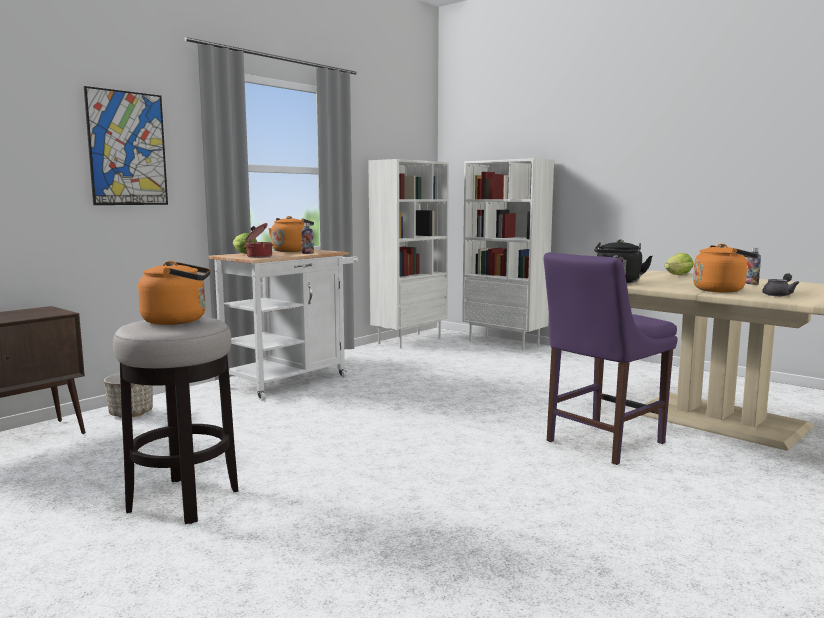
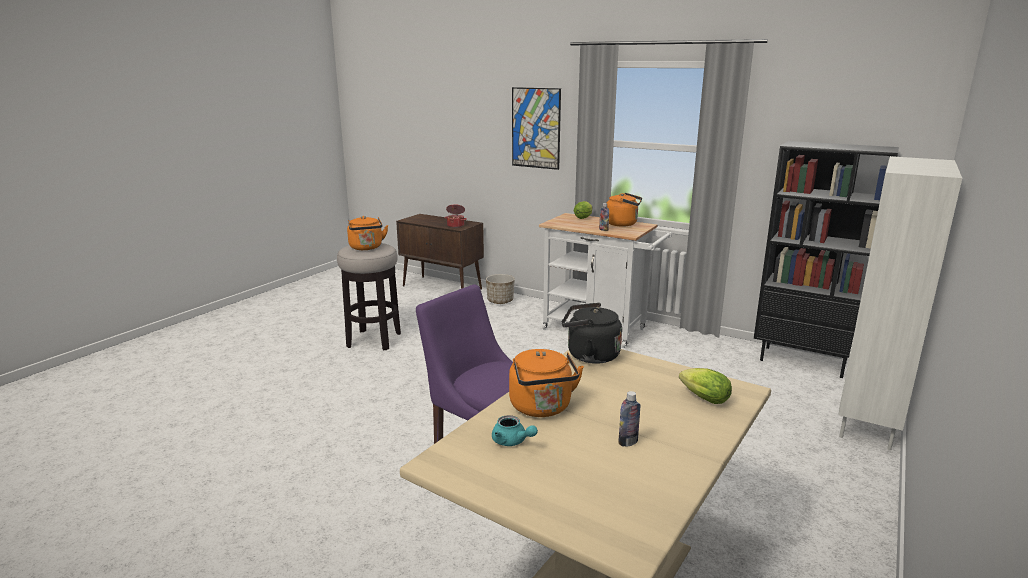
camera: 80 degrees right, 10 degrees up
(259, 256) = (564, 222): cooking pot -> cooking pot (456, 225)
(409, 340) = (803, 361): white bookcase -> black bookcase
(779, 295) = (512, 442): grey teapot -> turquoise teapot

